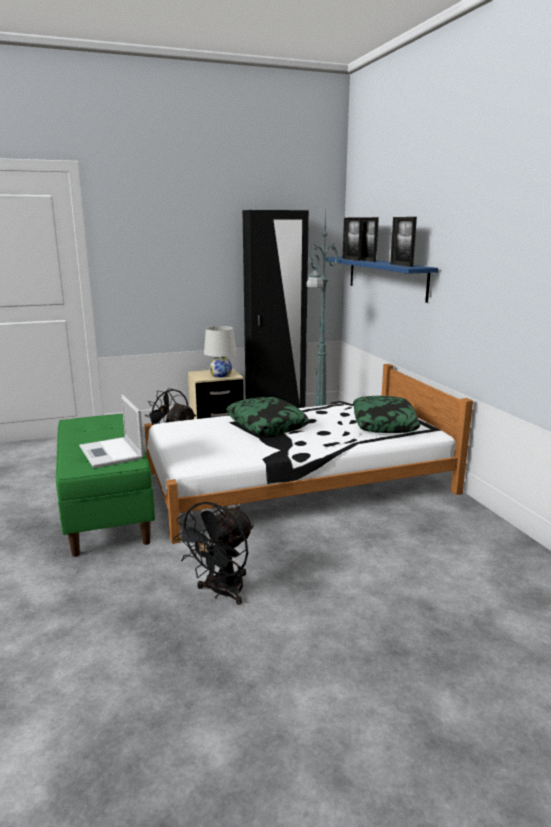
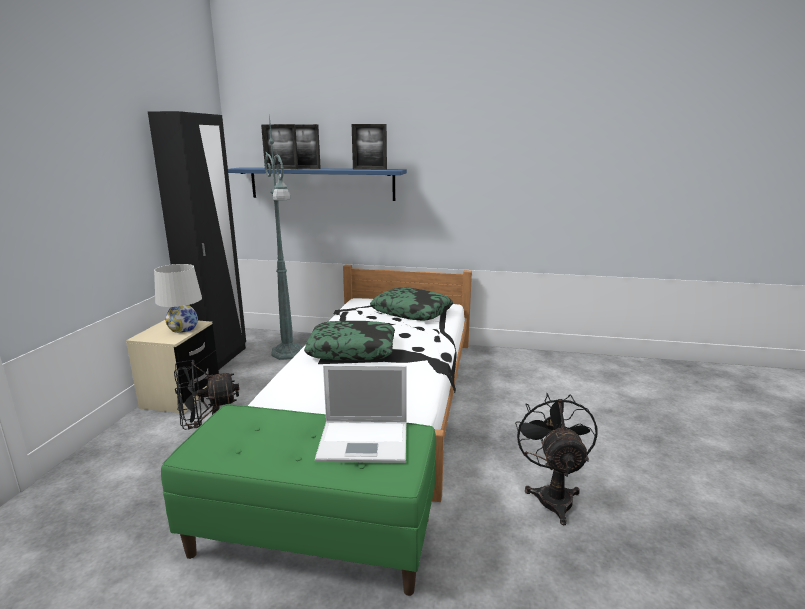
camera: 60 degrees left, 0 degrees up
(221, 593) = (552, 495): black fan -> black fan turned 150 degrees counterclockwise

